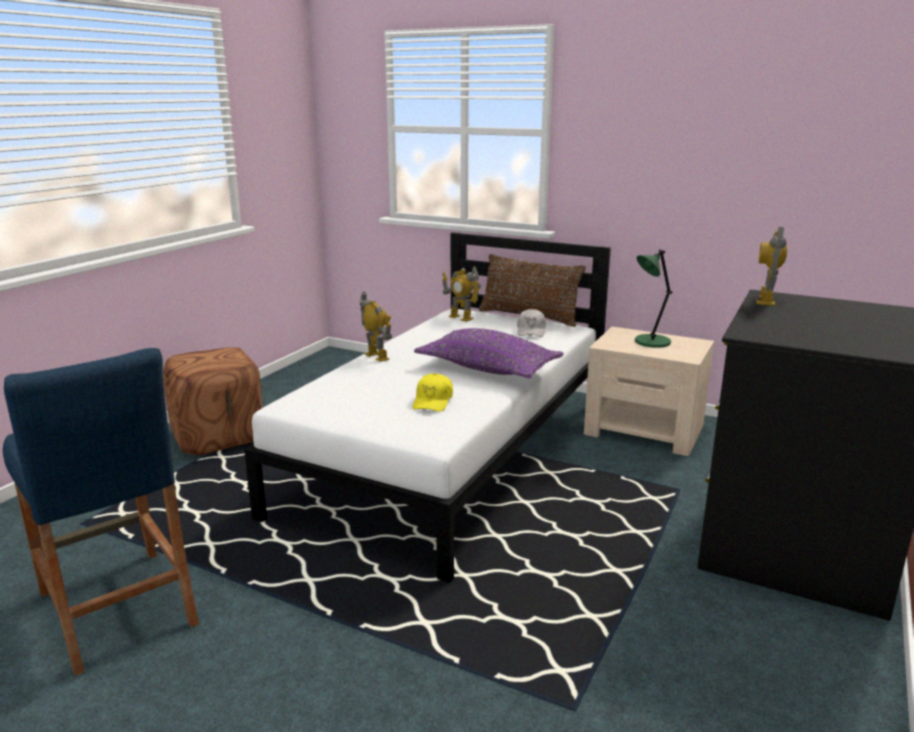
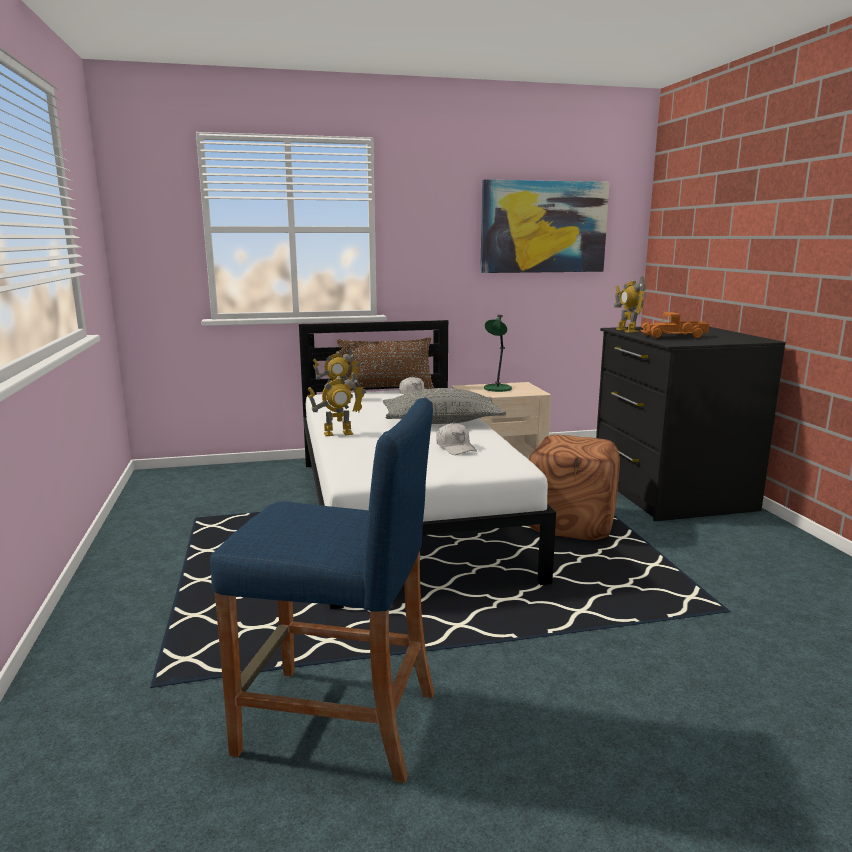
camera: 40 degrees left, 5 degrees down
(219, 436) = (162, 567): brown ottoman -> brown ottoman (572, 523)
(377, 356) = (338, 433): toy robot -> toy robot turned 150 degrees clockwise
(433, 401) = (455, 448): yellow cap -> white cap
(488, 369) = (442, 422): purple pillow -> grey pillow
(772, 135) = (543, 227): none -> picture
(795, 323) = (674, 336): none -> toy truck

